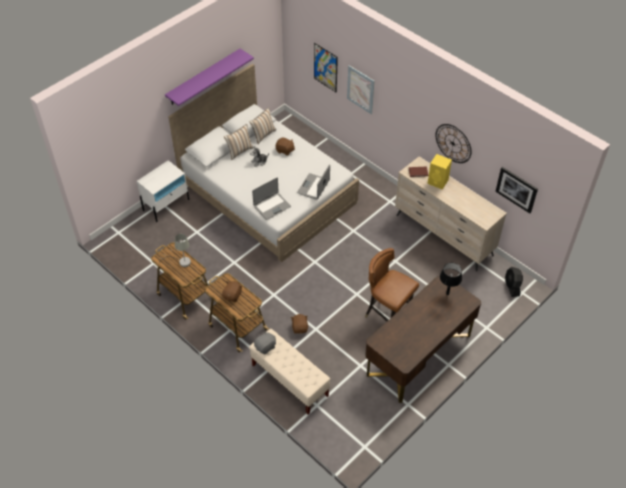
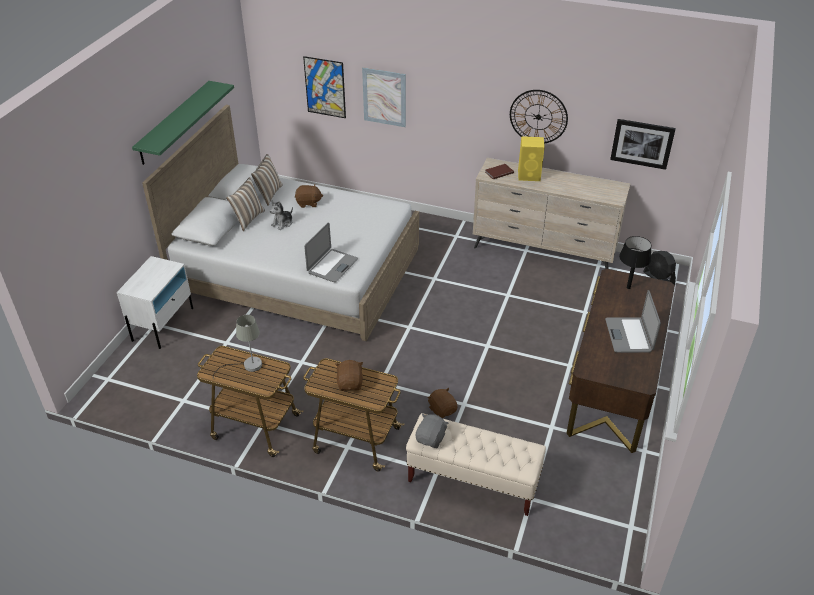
camera: 25 degrees left, 10 degrees down
(204, 77) = (174, 122): purple shelf -> green shelf
(313, 187) = (372, 230): laptop -> laptop (629, 335)
(387, 316) = (543, 357): brown chair -> none

